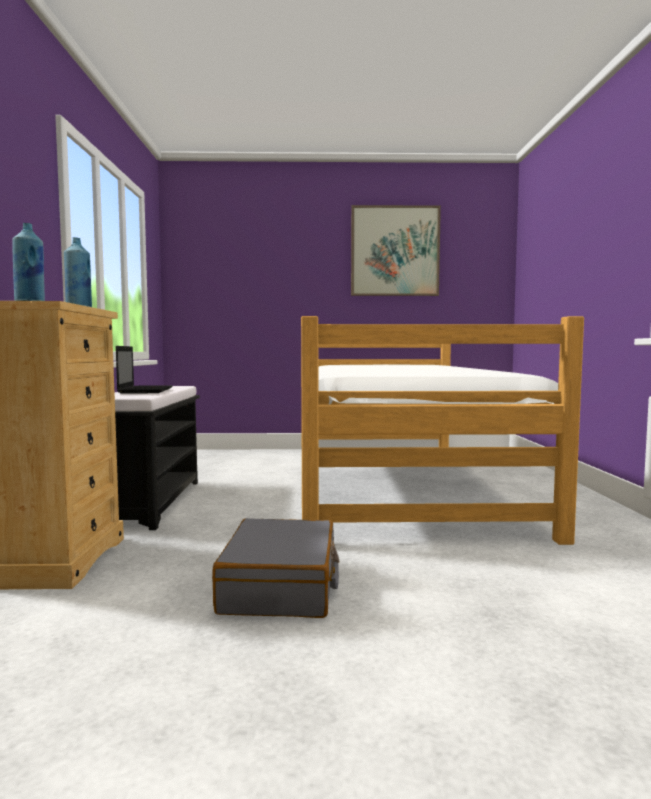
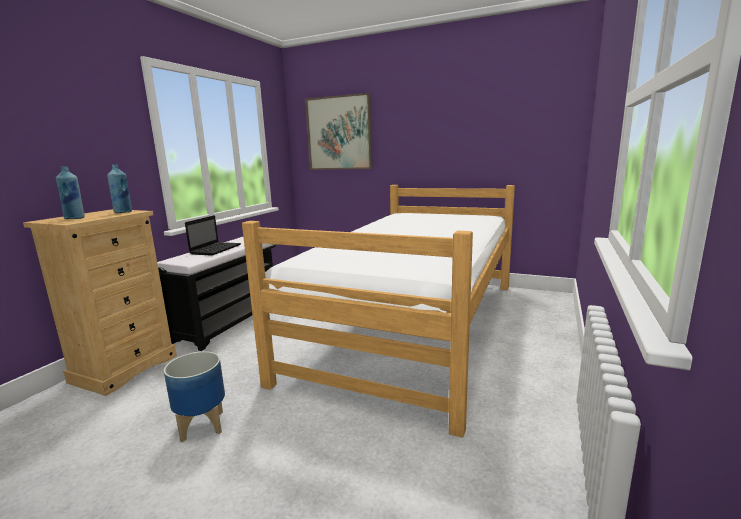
camera: 25 degrees right, 10 degrees up
(281, 586) = (202, 425): grey suitcase -> planter
(395, 251) = (466, 107): picture -> picture (339, 133)

